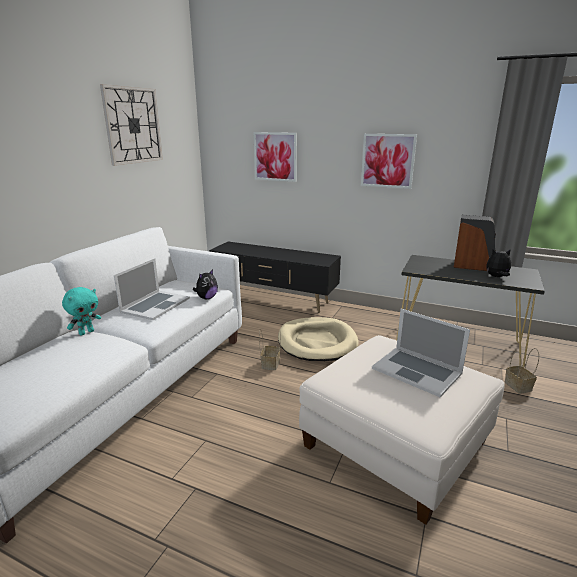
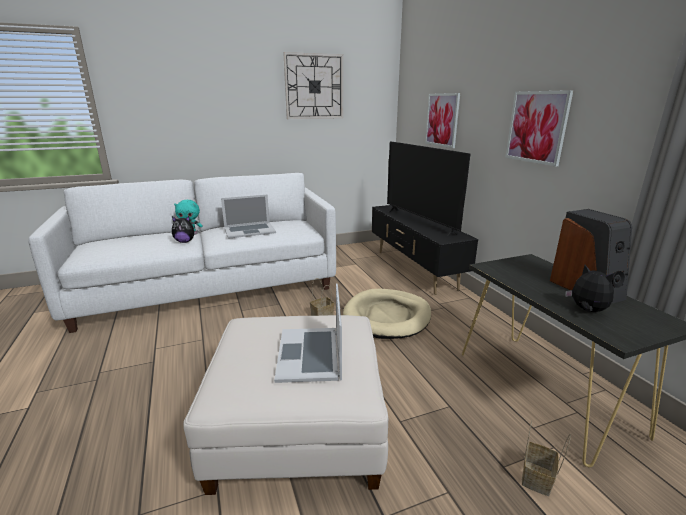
camera: 45 degrees right, 0 degrees up
(206, 298) = (289, 237): plush toy -> plush toy (185, 241)
(277, 253) = (420, 222): none -> television

